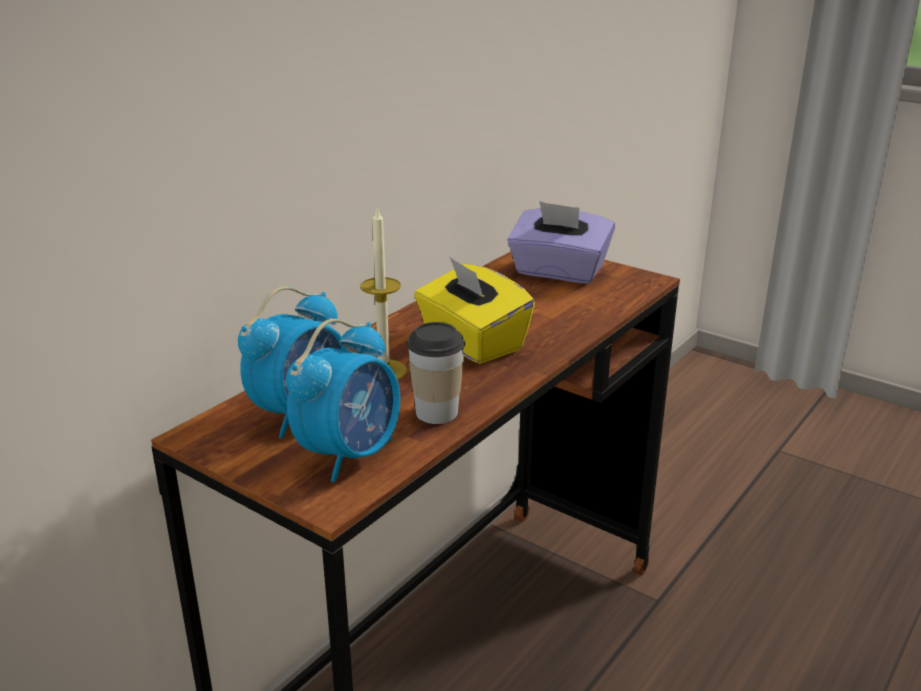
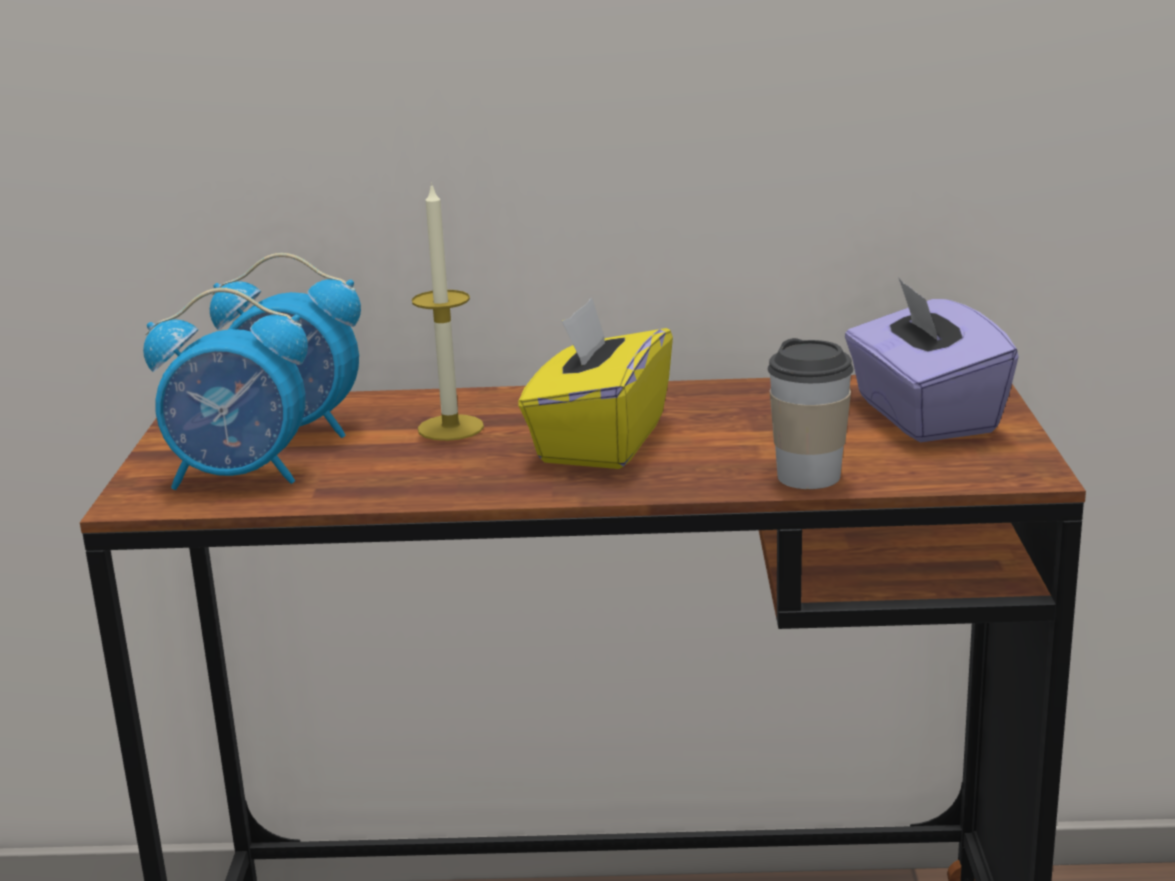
camera: 55 degrees right, 5 degrees down
(436, 412) = (388, 482): cup -> cup (808, 476)

